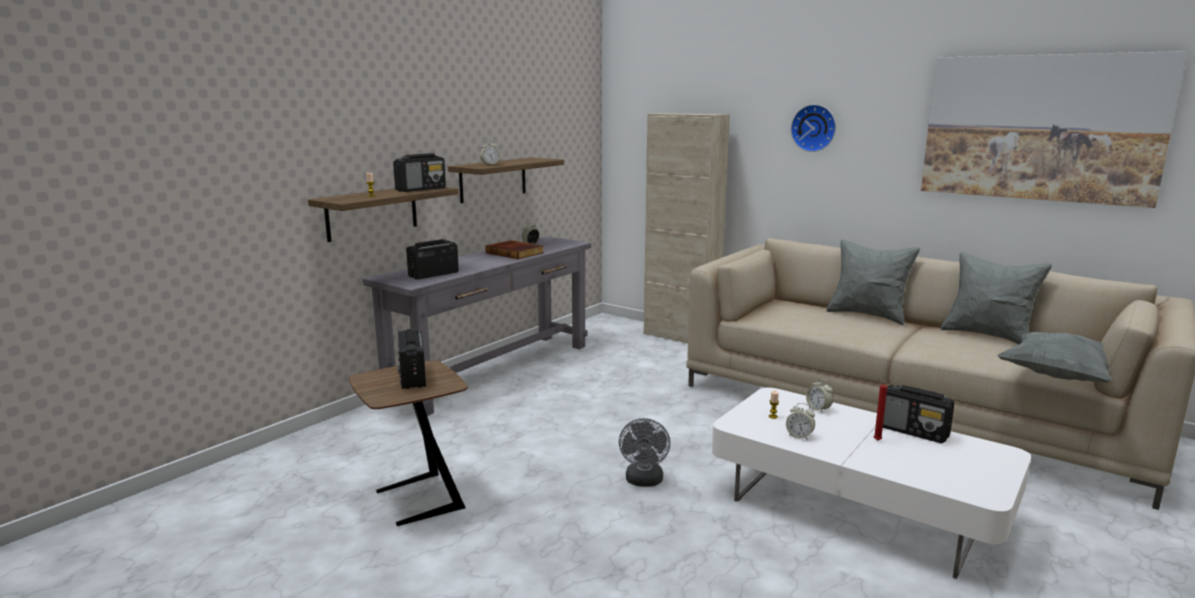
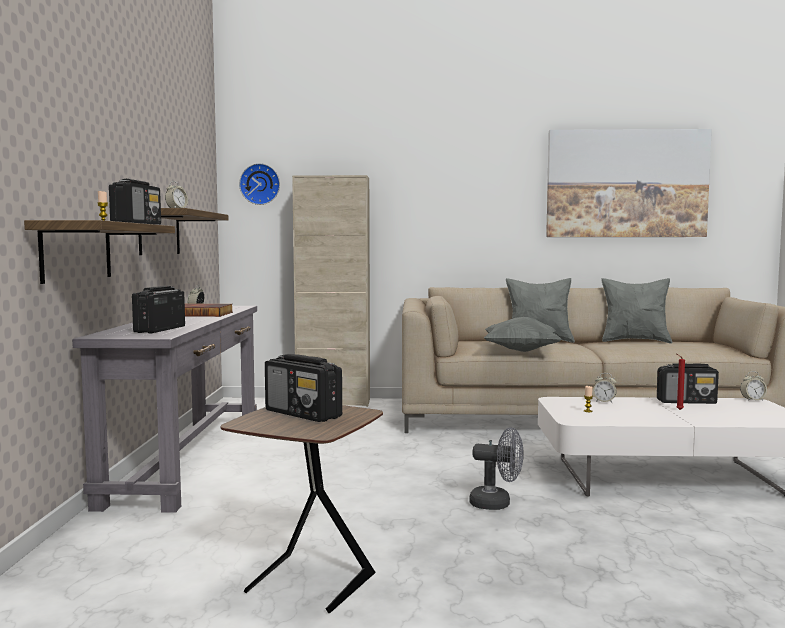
camera: 35 degrees left, 10 degrees down
(644, 482) = (497, 504): grey fan -> grey fan turned 45 degrees counterclockwise
(799, 436) = (631, 417): alarm clock -> alarm clock (752, 400)
(814, 128) = (450, 189): wall clock -> wall clock (260, 184)
(1059, 376) = (721, 352): grey pillow -> grey pillow (520, 351)

